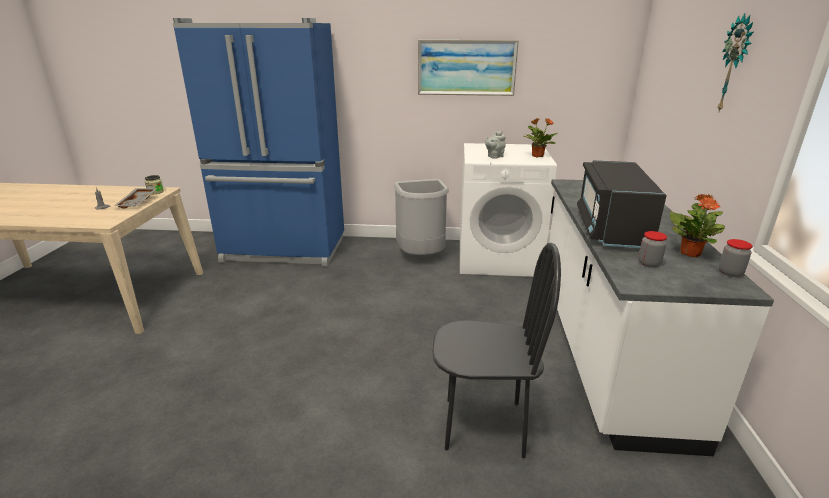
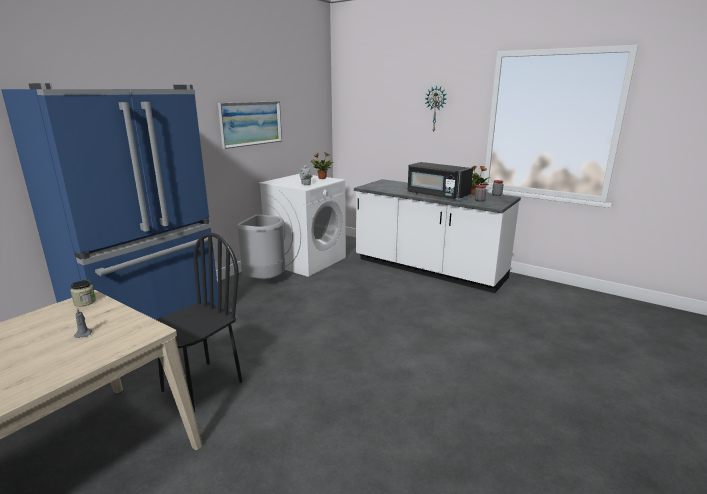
camera: 60 degrees left, 5 degrees down
(138, 202) = (107, 312): grey tray -> none
(483, 426) = (461, 315): black chair -> black chair (202, 386)

